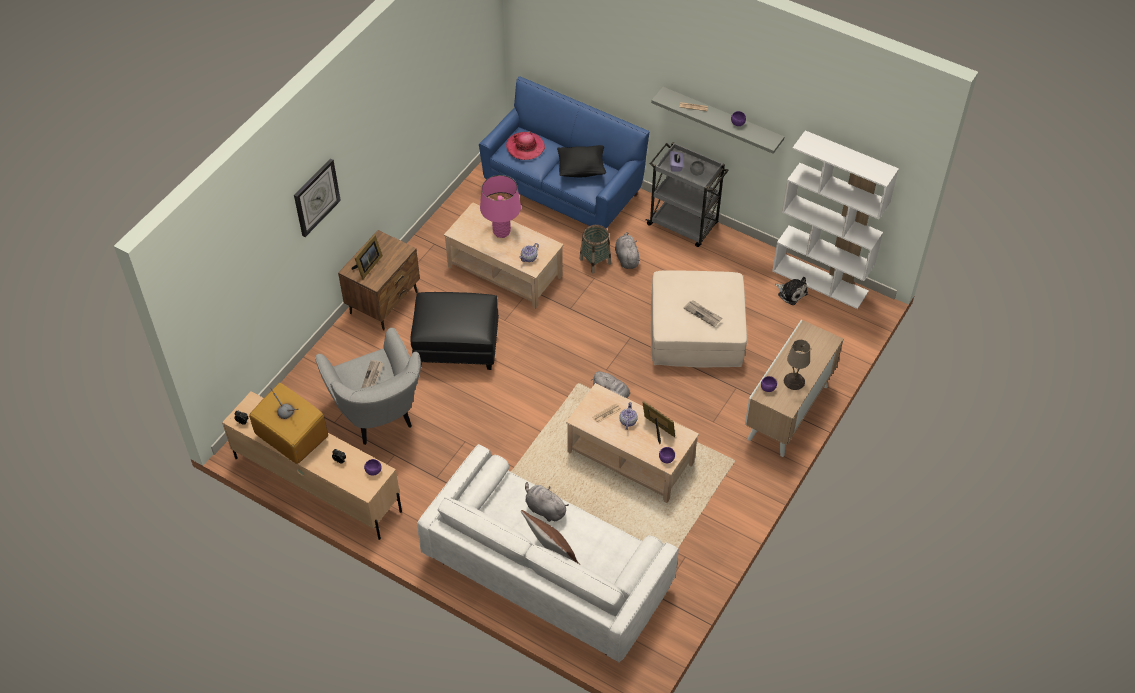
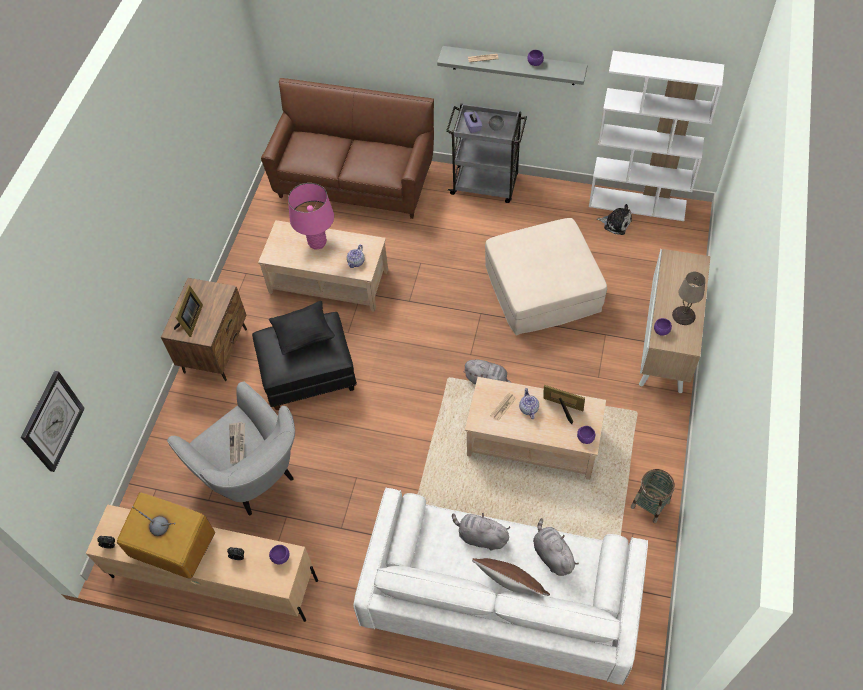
camera: 15 degrees left, 5 degrees up
(316, 197) = (114, 265): wall clock -> wall clock (52, 421)
(525, 147) = (309, 149): hat -> none
(563, 189) = (355, 182): blue sofa -> brown sofa
(581, 169) = (374, 156): black pillow -> black pillow (304, 335)
(595, 261) = (415, 245): basket -> basket (650, 504)
(626, 258) = (444, 233): grey plush toy -> grey plush toy (552, 554)
(703, 314) = (555, 270): newspaper -> none

